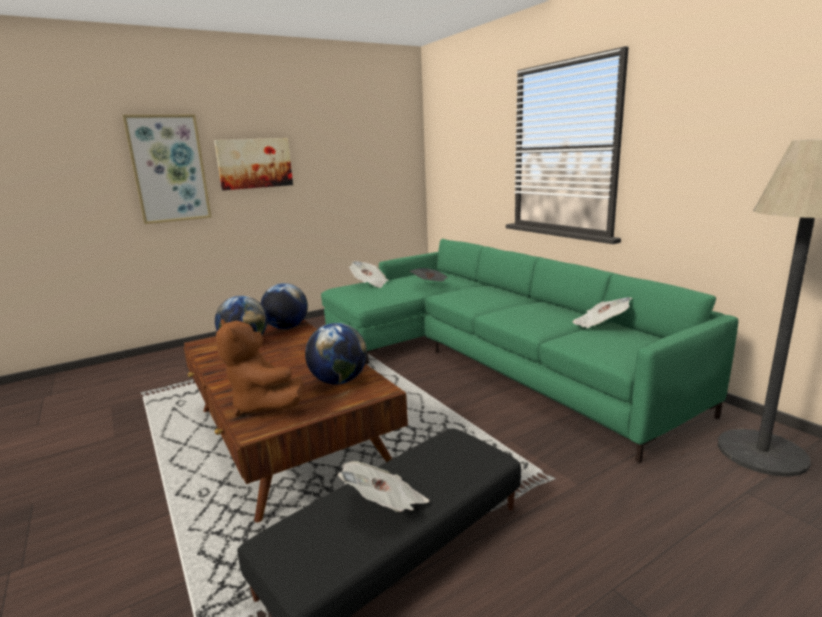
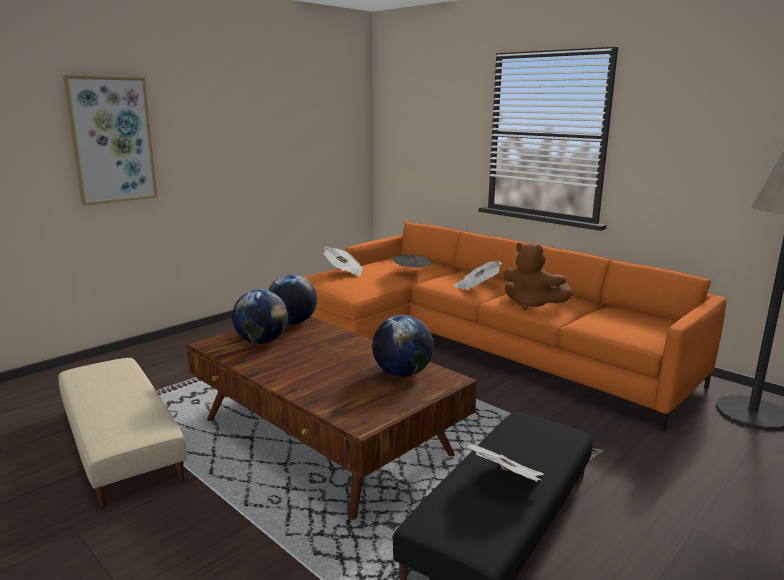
camera: 15 degrees left, 0 degrees up
(125, 424) = (121, 442): none -> beige ottoman
(254, 163) = (204, 135): picture -> none
(263, 405) = (347, 402): brown plush toy -> brown plush toy (531, 304)
(486, 358) = (477, 346): green sofa -> orange sofa
(600, 324) = (604, 308): newspaper -> newspaper (477, 287)

